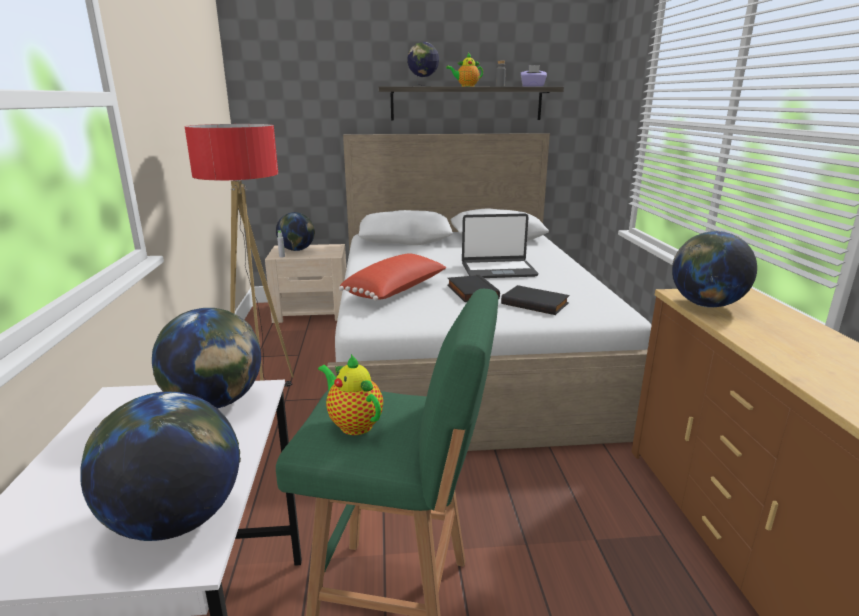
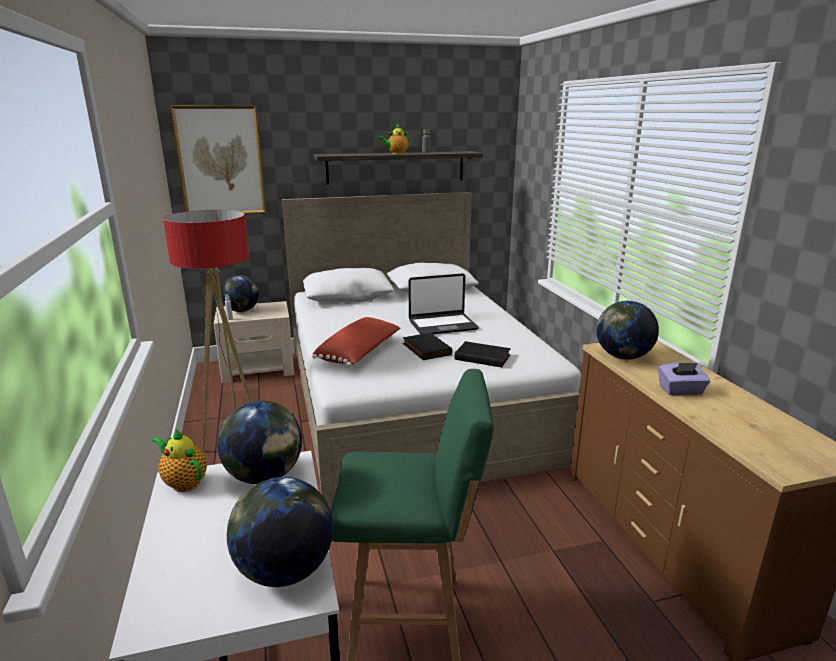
camera: 10 degrees left, 0 degrees up
(282, 92) = (220, 161): none -> picture
(353, 424) = (380, 482): teapot -> teapot (184, 482)
(423, 86) = (356, 154): globe -> none
(532, 86) = (455, 152): purple tissue box -> purple tissue box (681, 391)

